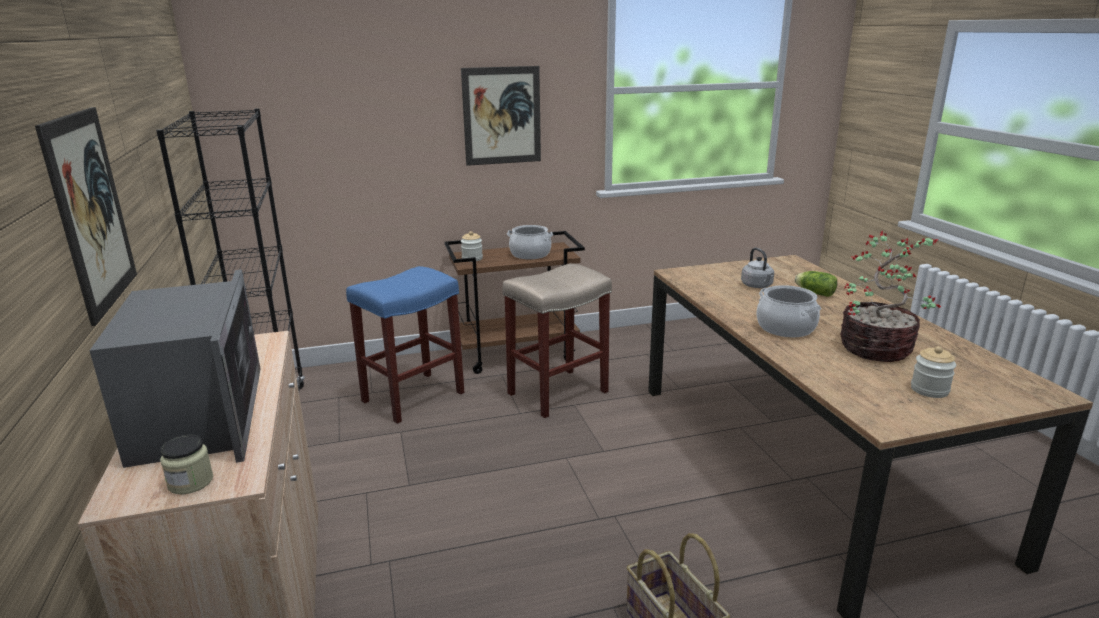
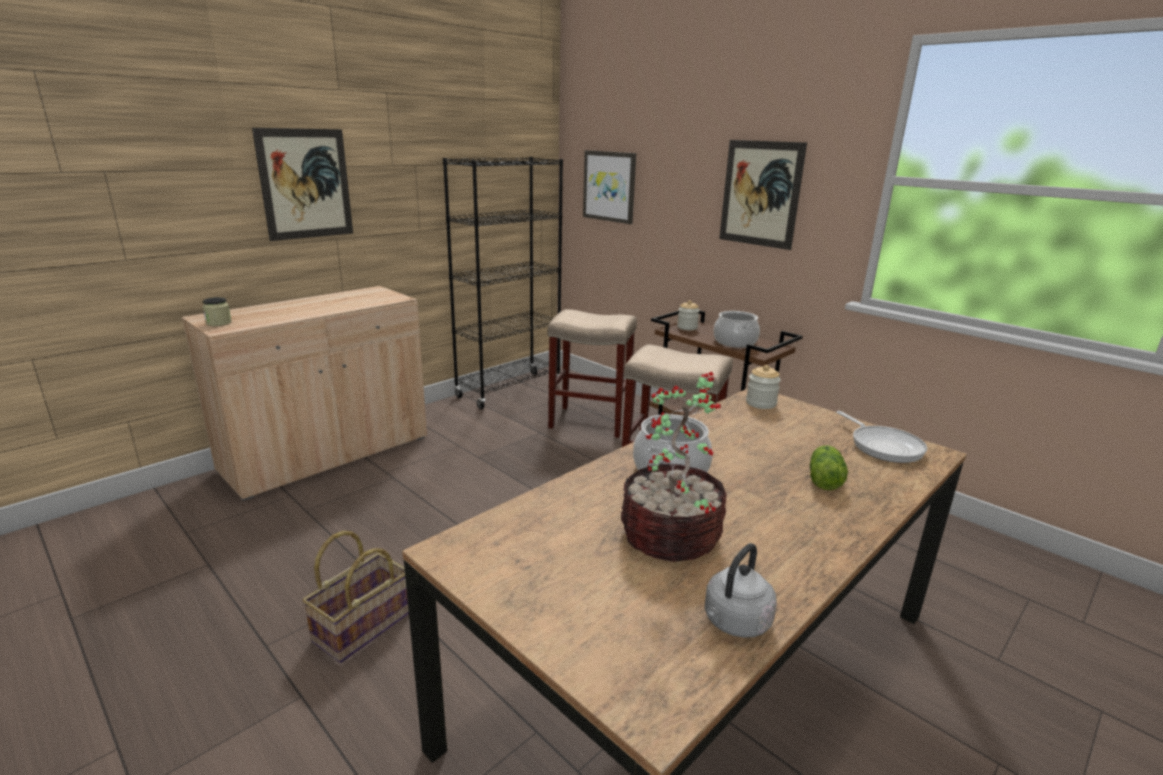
camera: 60 degrees right, 0 degrees up
(200, 417) = (290, 309): microwave -> none
(300, 133) = (609, 186): none -> picture
(414, 396) = (591, 421): blue stool -> beige stool
(757, 286) = (789, 441): grey kettle -> grey kettle (734, 623)
(776, 267) = (883, 446): none -> frying pan
(929, 390) = (569, 582): jar -> jar (761, 403)

